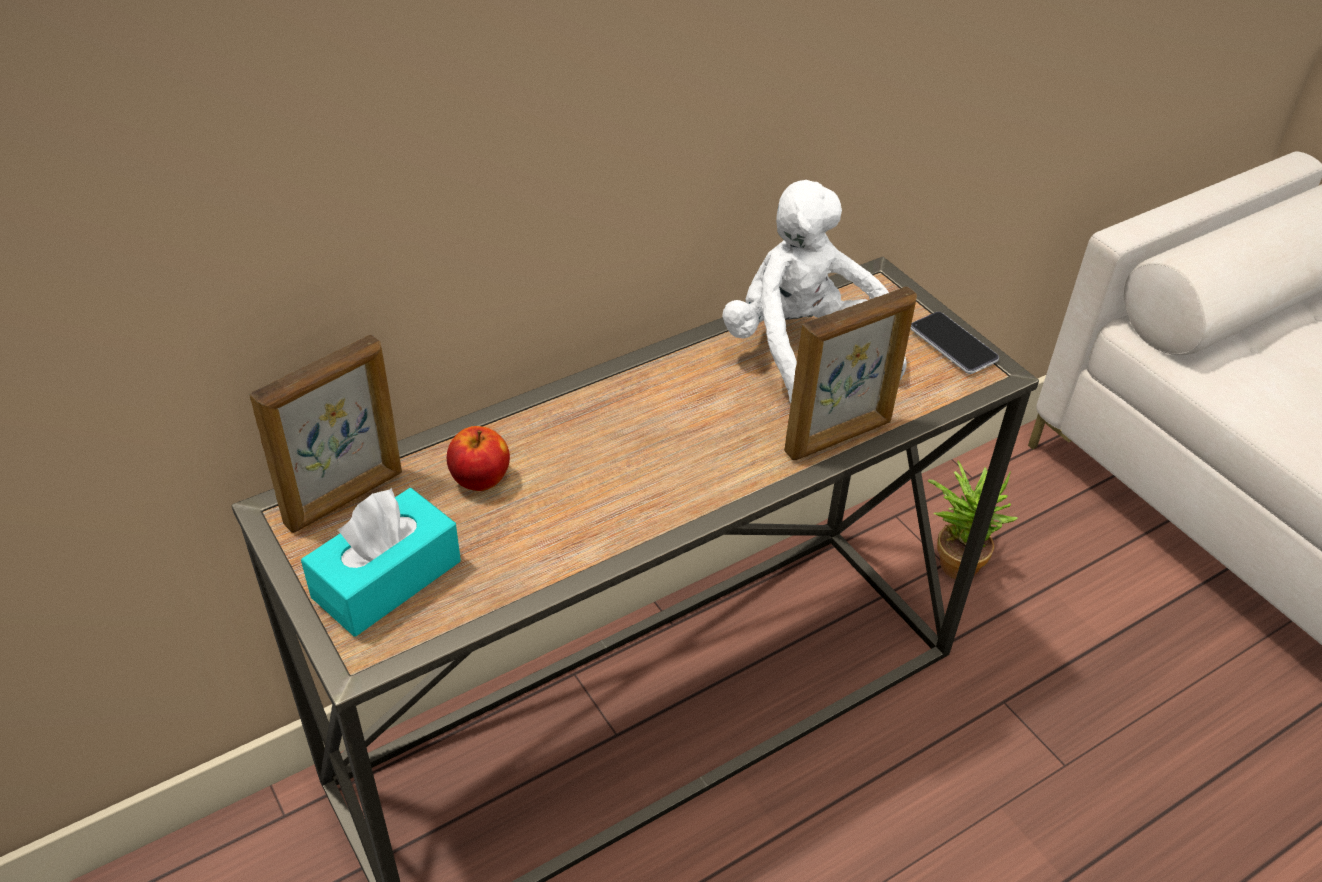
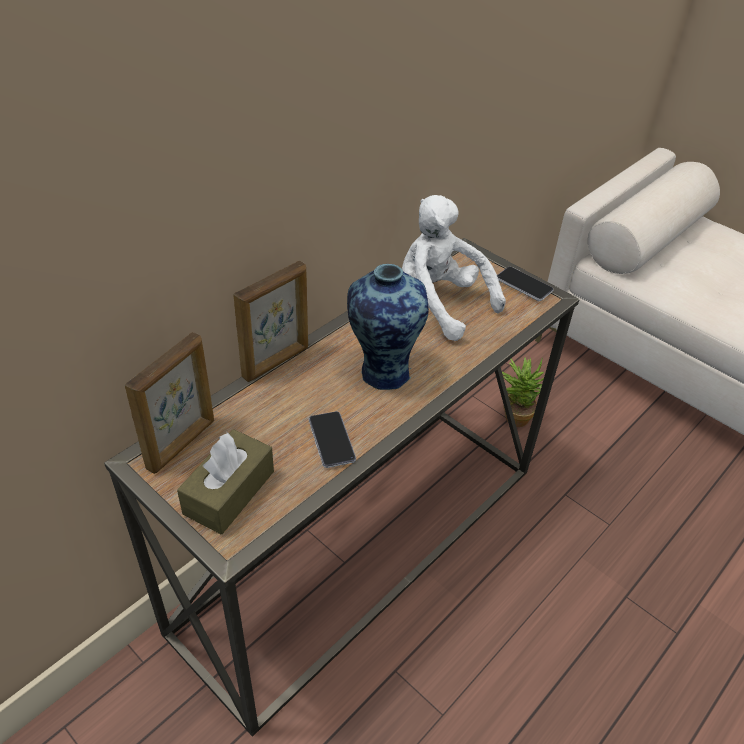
camera: 15 degrees left, 0 degrees up
(387, 579) = (229, 492): turquoise tissue box -> brown tissue box
(480, 479) = (266, 416): apple -> none
(561, 531) = (331, 440): none -> phone
(677, 443) = (382, 372): none -> vase
(839, 437) = (479, 351): picture frame -> picture frame (276, 362)

